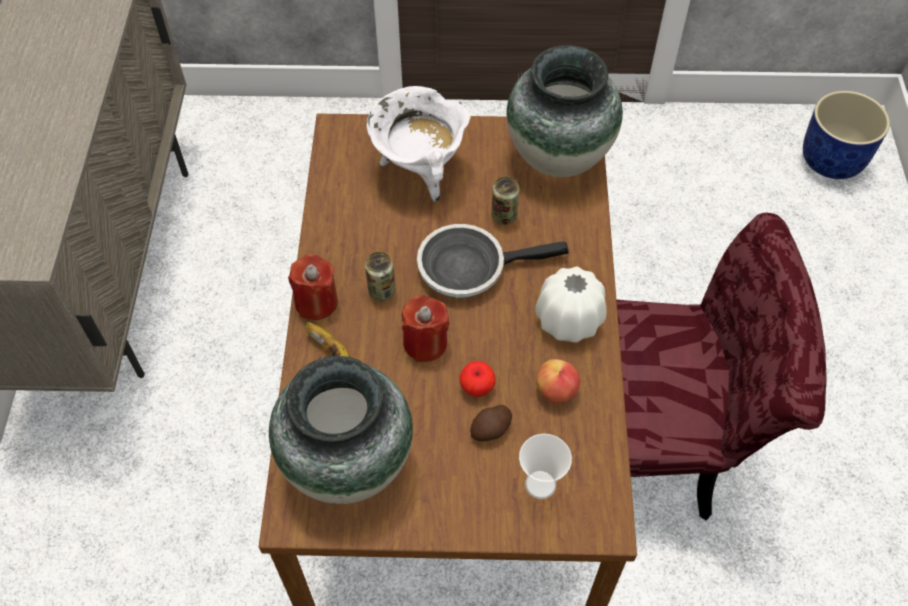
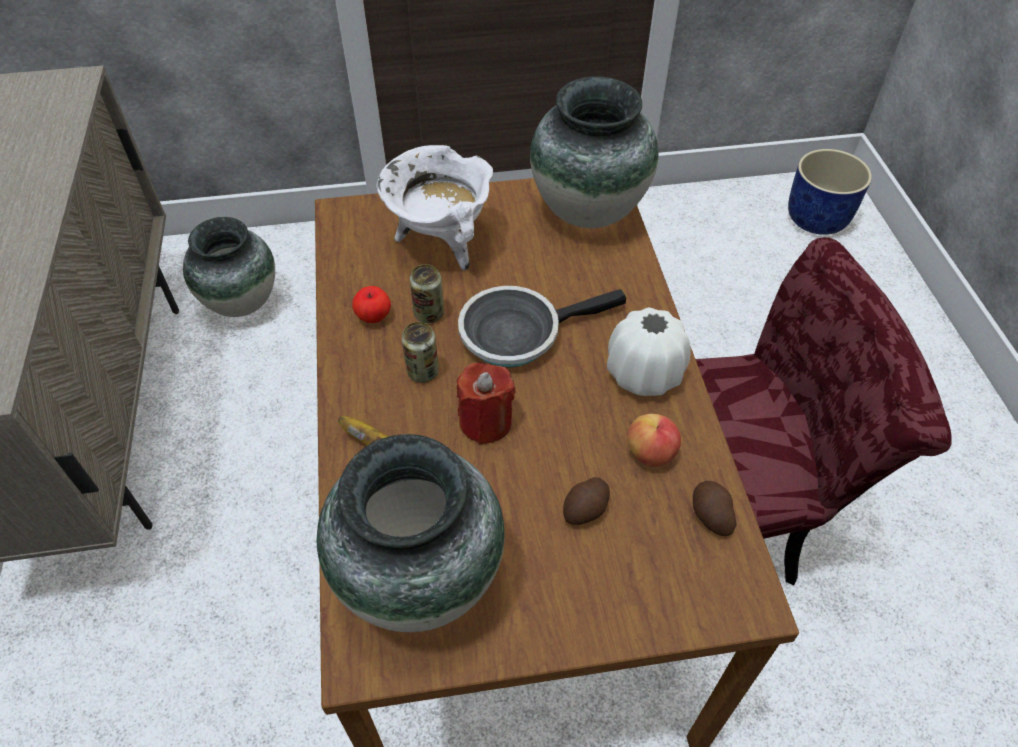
camera: 10 degrees left, 5 degrees down
(246, 174) = (242, 303): none -> vase
(316, 302) = (347, 394): red candle -> none
(477, 387) = (557, 462): apple -> apple (373, 316)
(504, 216) = (544, 275): can -> can (429, 314)
(540, 484) = (661, 565): cup -> none
(591, 450) = (710, 515): none -> potato

